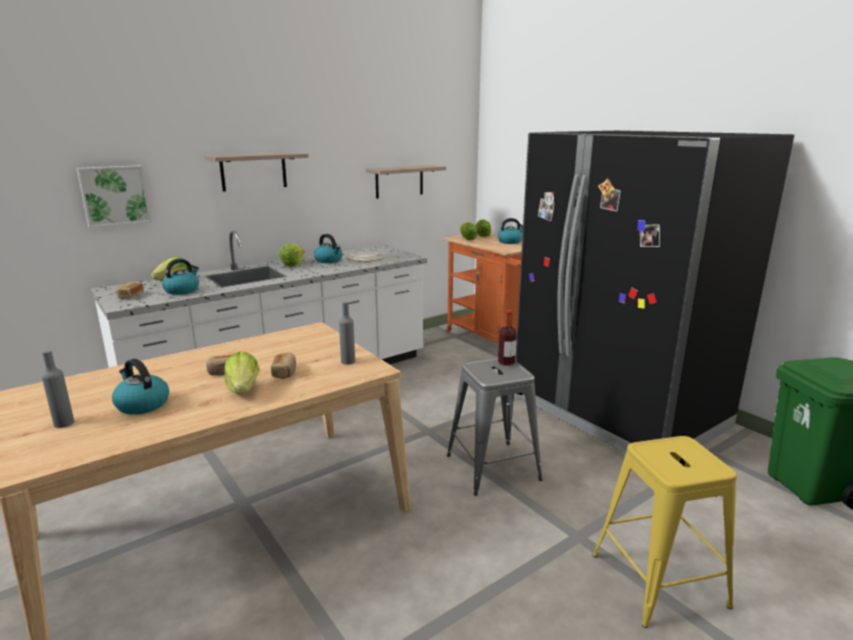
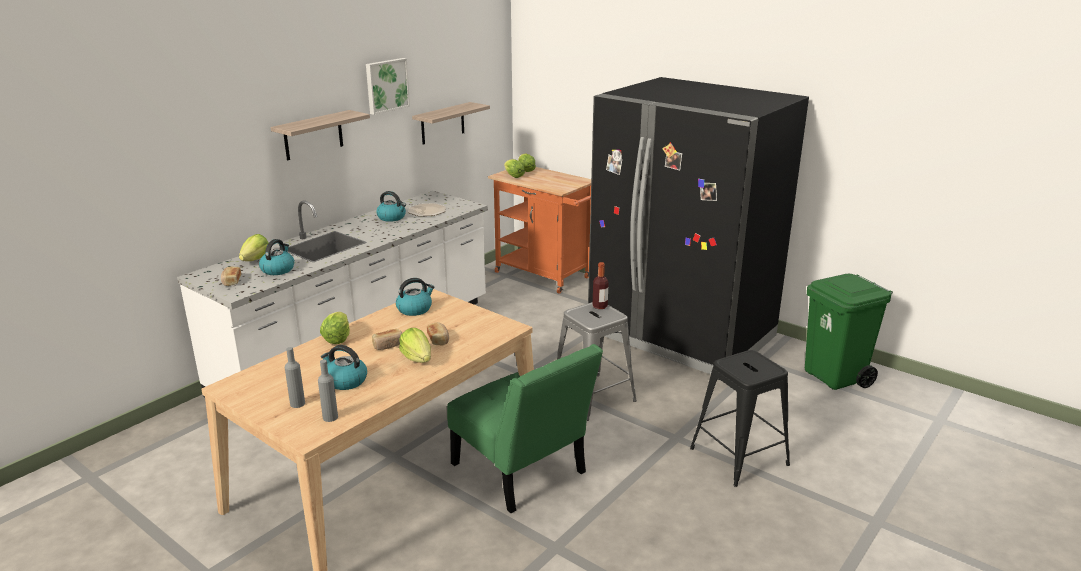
camera: 15 degrees left, 5 degrees up
(114, 195) = (193, 180): picture -> picture (386, 85)
(293, 264) = (359, 226): lettuce -> lettuce (337, 338)
(348, 361) = (483, 323): grey bottle -> grey bottle (330, 417)
(370, 550) = (522, 473): none -> green chair
(510, 242) = (558, 177): kettle -> kettle (415, 309)
(658, 580) = (738, 456): yellow stool -> black stool

